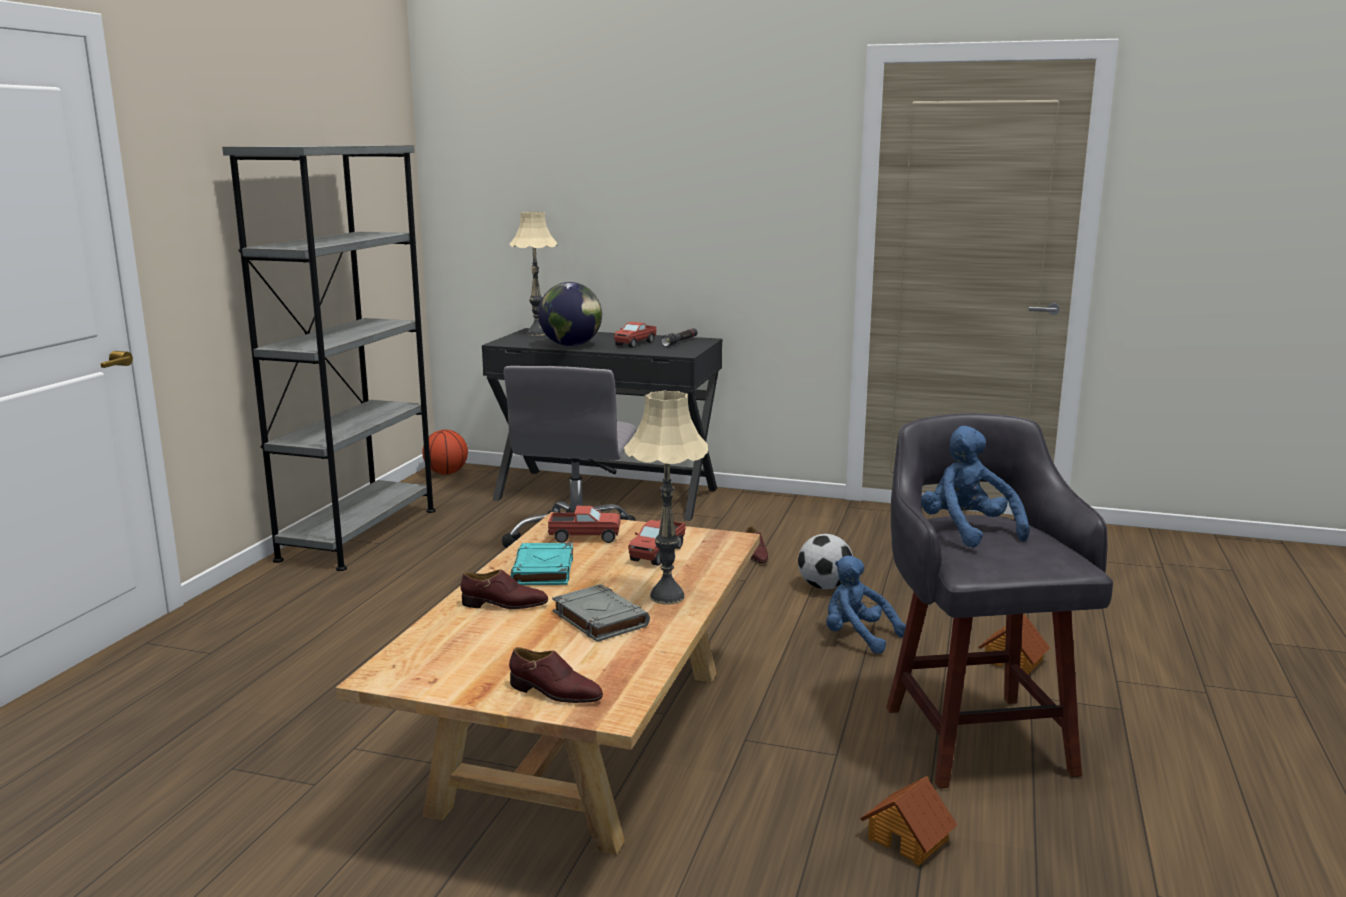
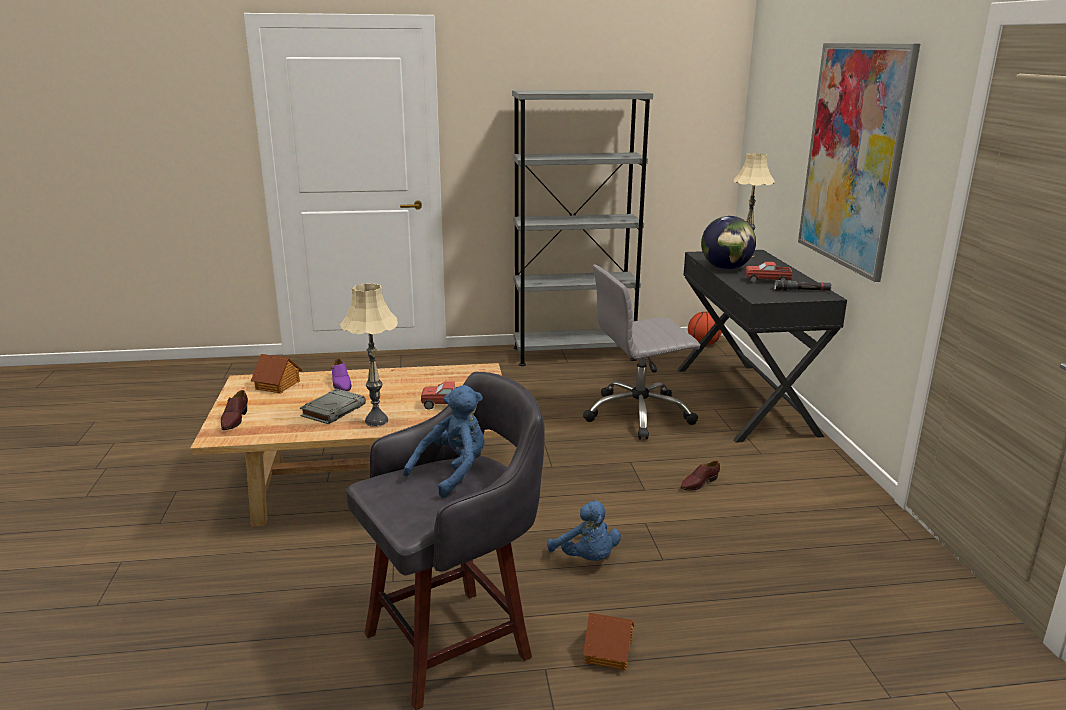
camera: 65 degrees right, 5 degrees up
(504, 604) = (341, 384): brown shoe -> purple shoe
(543, 570) = (396, 382): turquoise book -> none
(584, 537) = (459, 380): toy truck -> none
(688, 196) = (853, 156): none -> picture
(825, 586) = (670, 527): football -> none
(857, 637) = (586, 559): blue plush toy -> blue plush toy turned 135 degrees clockwise
(908, 838) = (297, 629): toy house -> toy house (278, 385)

